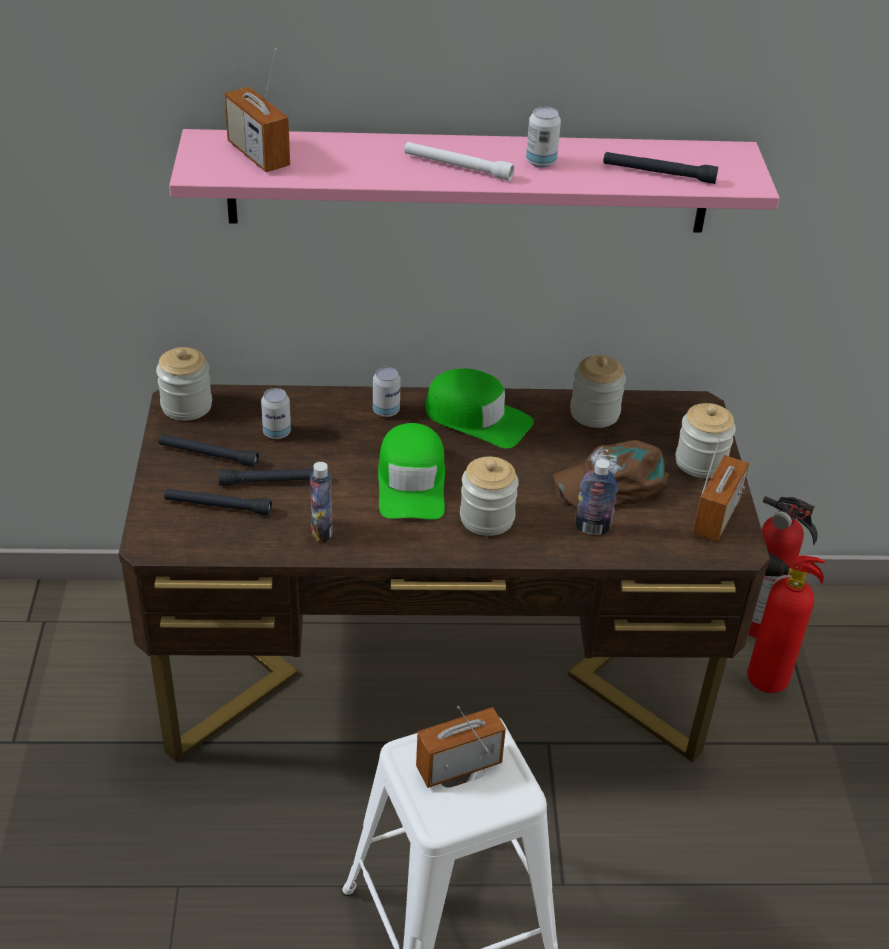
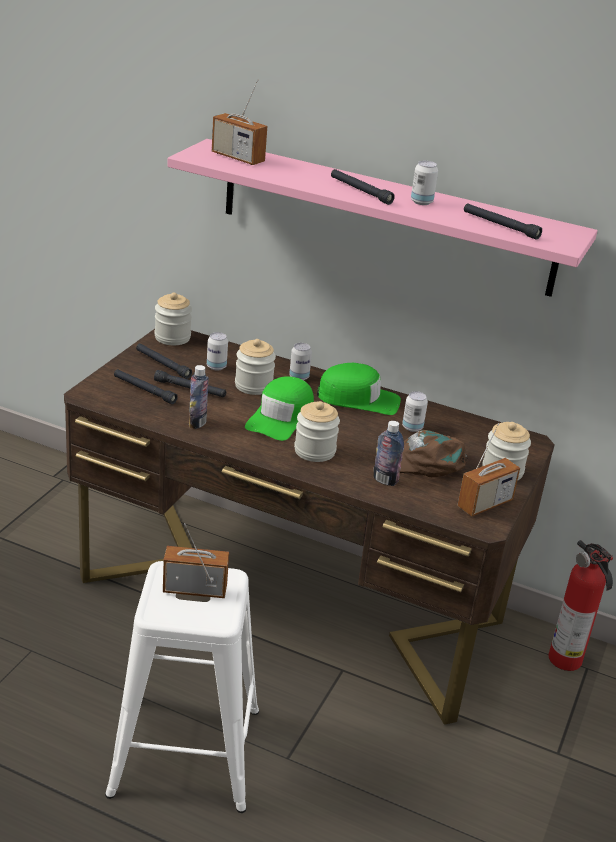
camera: 25 degrees right, 10 degrees down
(258, 155) = (237, 158): radio -> radio turned 45 degrees counterclockwise
(457, 167) = (360, 191): white flashlight -> black flashlight
(477, 418) = (358, 399): green cap -> green cap turned 45 degrees counterclockwise
(565, 437) = (412, 427): none -> can
(594, 413) = (447, 421): jar -> jar (253, 386)
(756, 678) = (537, 692): fire extinguisher -> none

